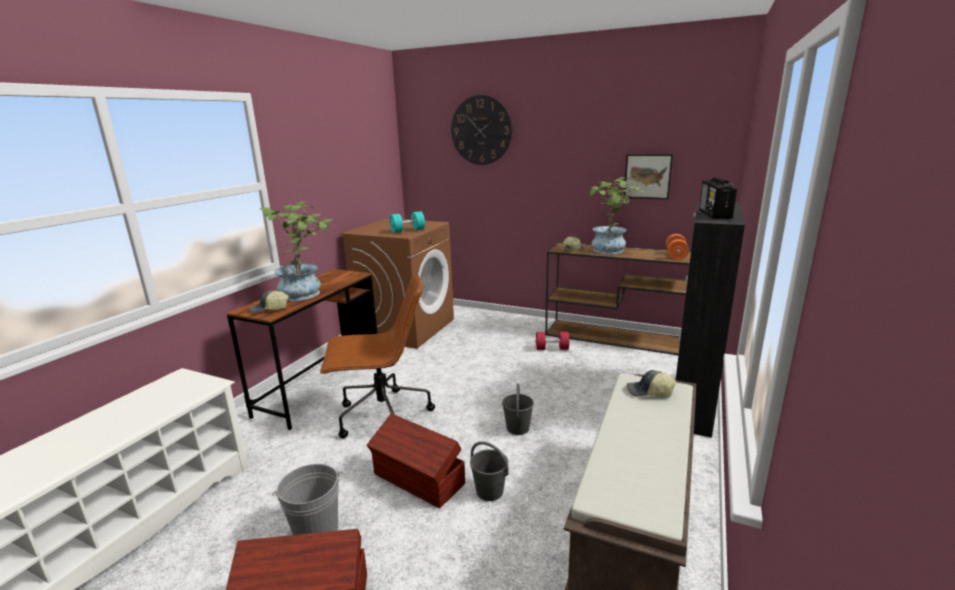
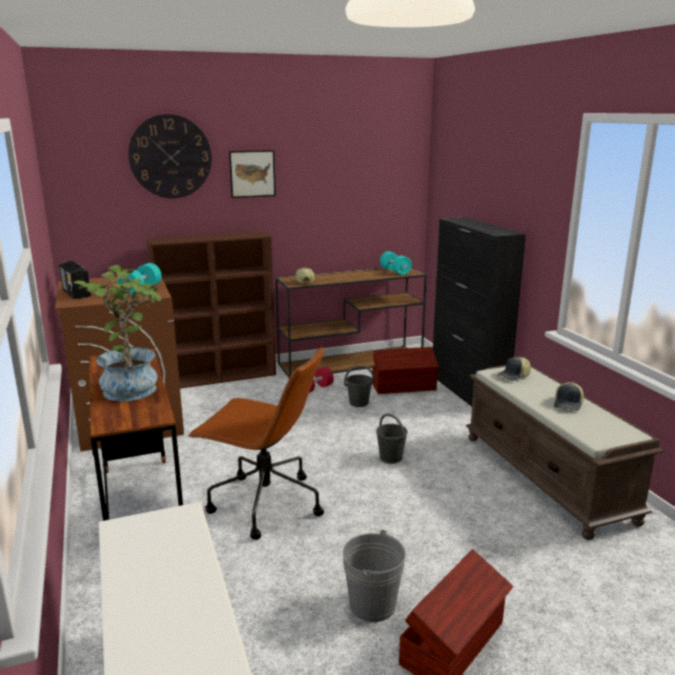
camera: 45 degrees left, 0 degrees up
(269, 309) = (139, 414): cap -> cap (568, 404)
(382, 417) = (264, 503): brown office chair -> brown office chair turned 75 degrees clockwise
(418, 480) = (384, 528): brown storage box -> brown storage box (404, 387)
(490, 491) = (444, 506): grey bucket -> grey bucket (359, 403)
(501, 317) = (220, 377): none -> brown bookcase
(611, 251) = (340, 277): potted plant -> none
(647, 176) = (354, 199): picture -> picture (252, 173)
(675, 255) = (395, 271): orange dumbbell -> turquoise dumbbell
(714, 215) = (488, 229): radio -> radio (76, 293)

